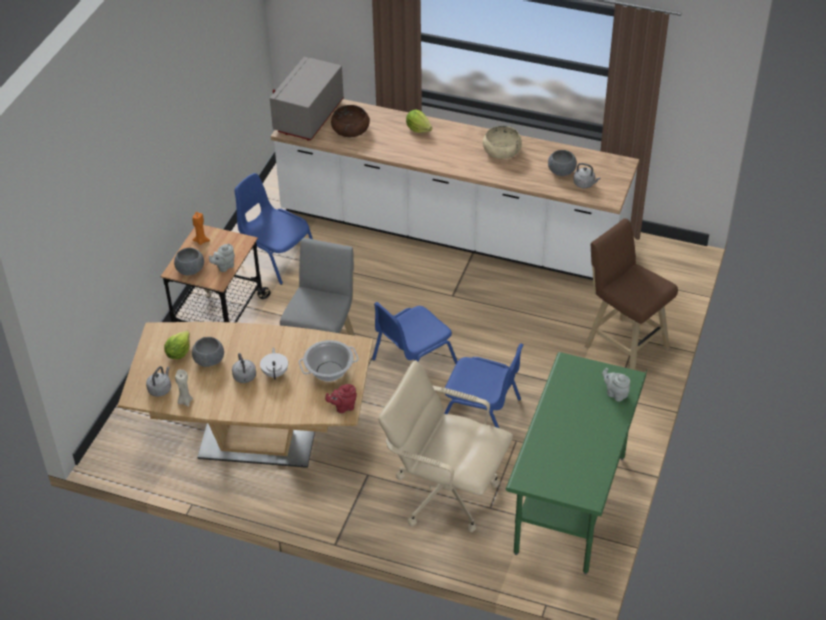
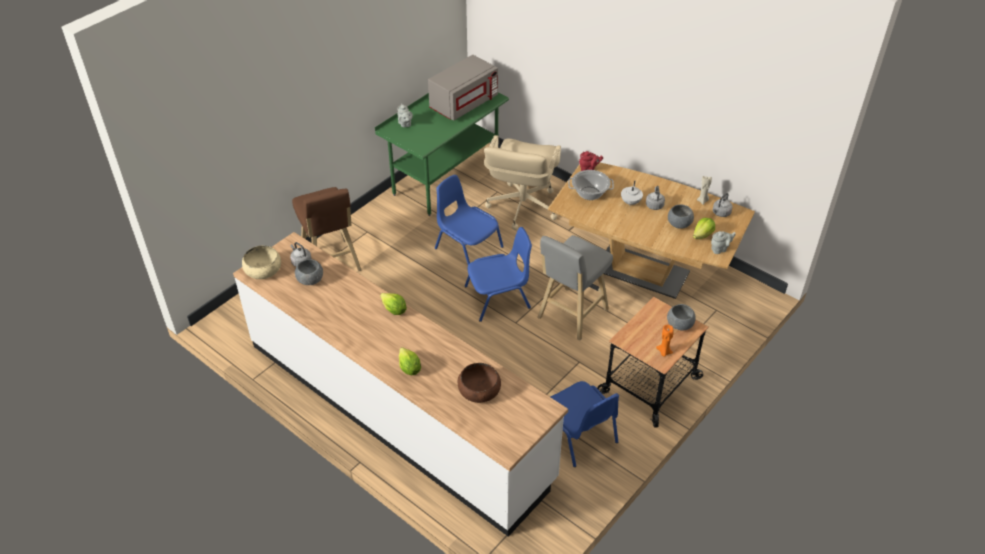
camera: 160 degrees left, 0 degrees up
(224, 266) = (647, 319): grey teapot -> grey teapot (720, 249)
(309, 117) = (516, 422): grey microwave -> grey microwave (463, 103)
(445, 492) = (521, 207): beige office chair -> beige office chair turned 60 degrees clockwise
(463, 167) = (394, 310): none -> lettuce
(501, 150) = (346, 318): beige bowl -> beige bowl (263, 270)

